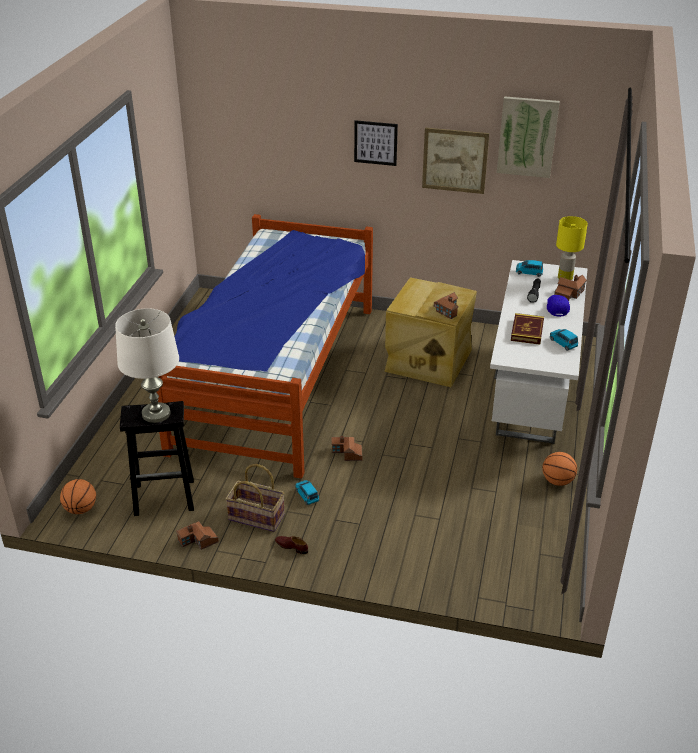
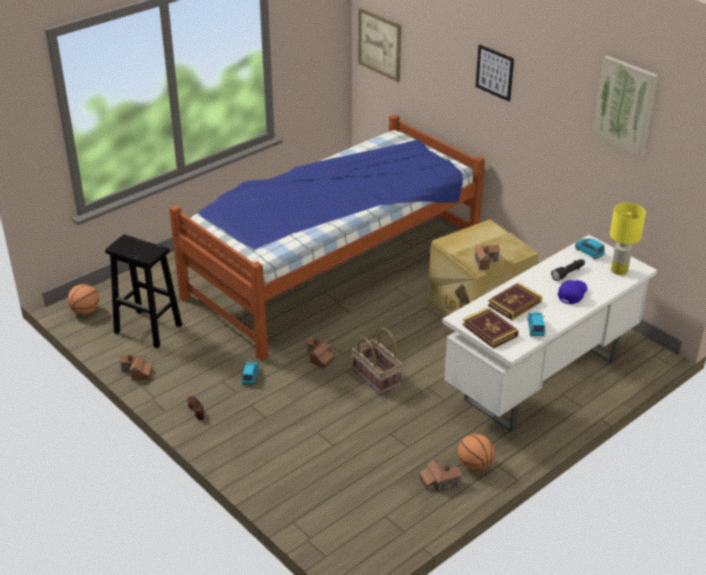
camera: 35 degrees right, 0 degrees up
(156, 413) = (139, 249): white table lamp -> none
(257, 517) = (196, 374): basket -> basket (377, 378)
(455, 160) = (559, 111): picture -> picture (379, 44)
(535, 358) = (490, 330): none -> book
(569, 293) = (605, 286): toy house -> toy house (439, 481)

